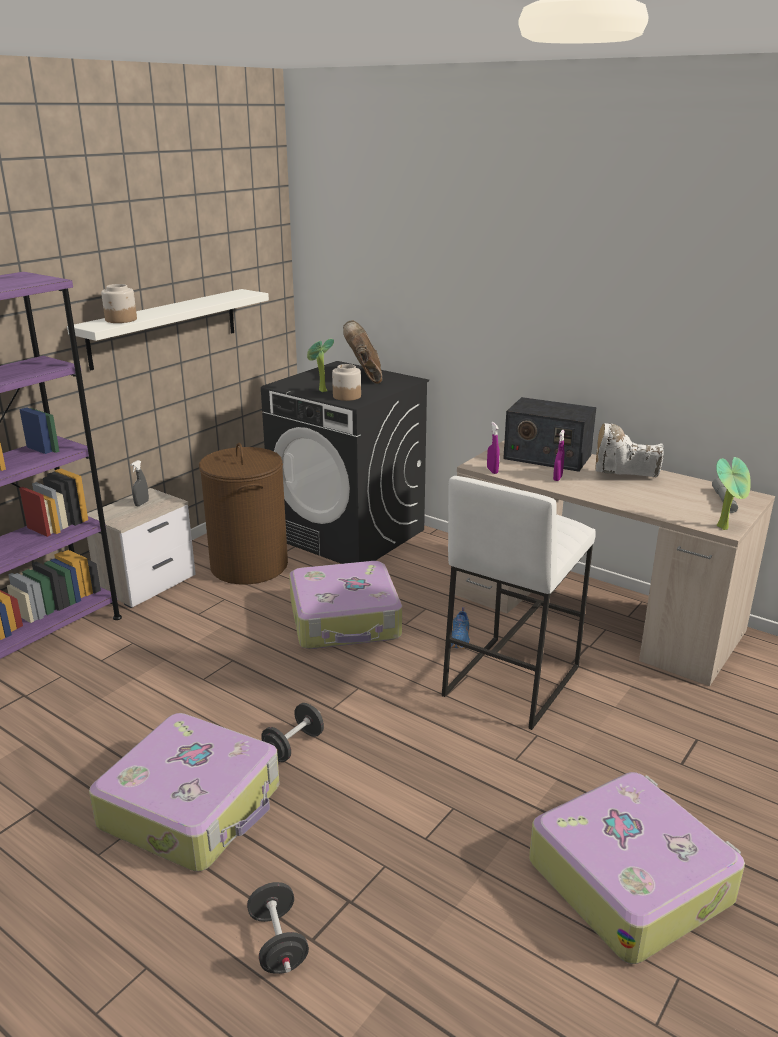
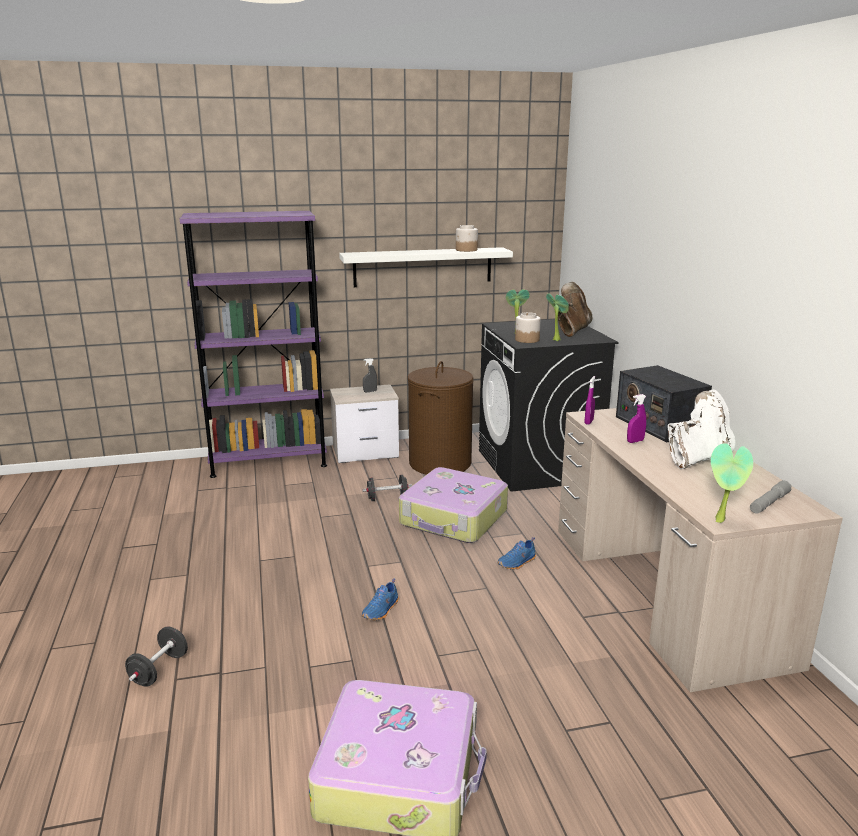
camera: 40 degrees right, 5 degrees down
(121, 320) = (375, 253): jar -> jar (466, 250)
(193, 806) = (221, 579): suitcase -> none
(293, 746) = (314, 576): black dumbbell -> black dumbbell (387, 498)
(373, 390) = (556, 340): none -> potted plant
(410, 745) = (381, 610): none -> blue shoe
(510, 680) = (514, 605): white stool -> none
(623, 478) = (697, 458): white boot -> white boot turned 105 degrees clockwise

